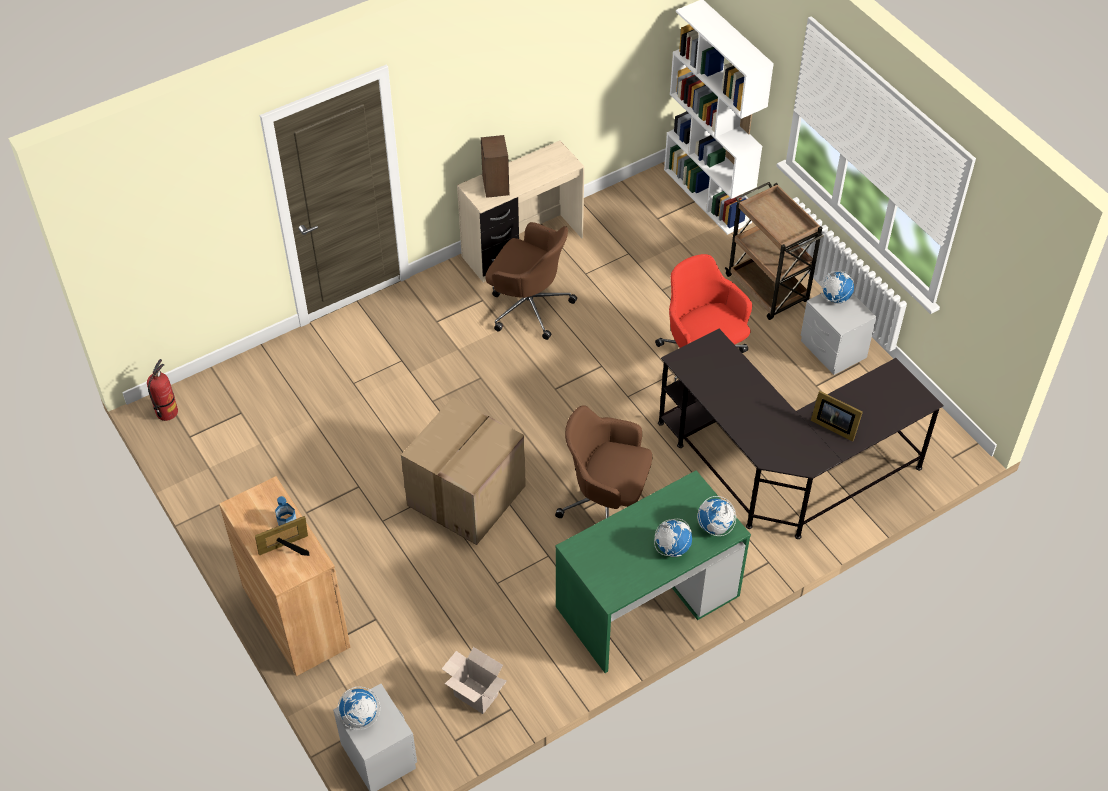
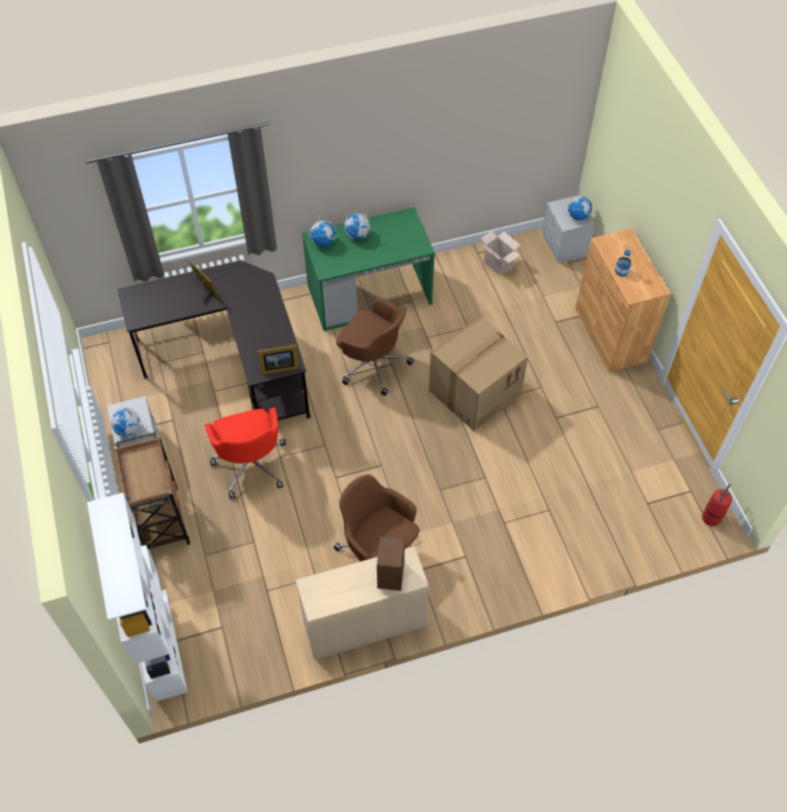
camera: 165 degrees left, 5 degrees up
(287, 549) = (622, 253): picture frame -> picture frame (278, 367)

